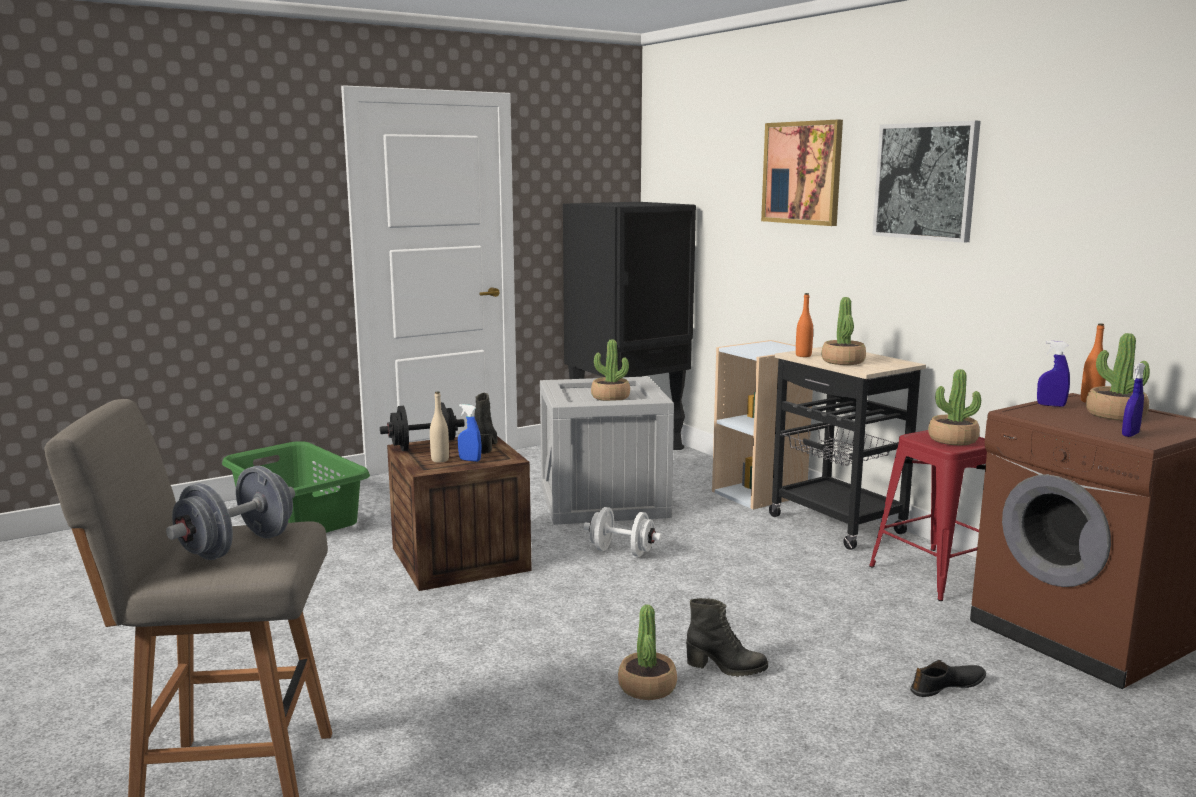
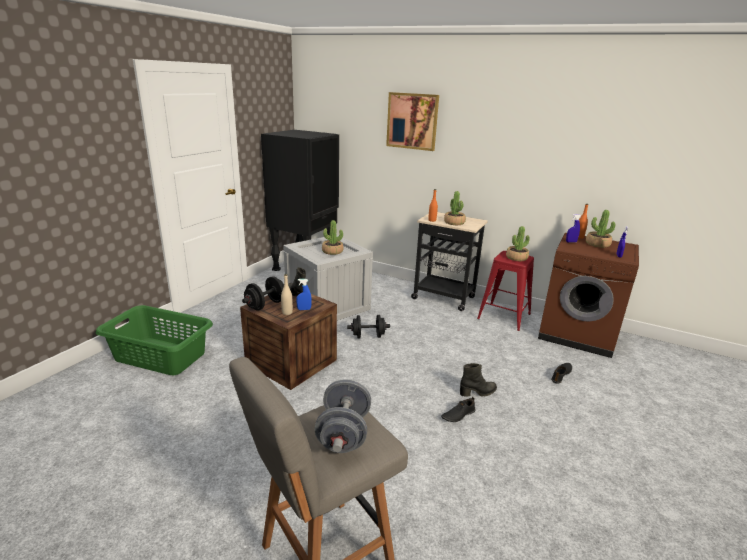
camera: 30 degrees left, 10 degrees up
(622, 551) = (368, 336): white dumbbell -> black dumbbell
(647, 687) = (458, 415): potted plant -> black shoe
(760, 493) = (395, 286): bookcase -> none
(926, 181) = (489, 131): picture -> none

